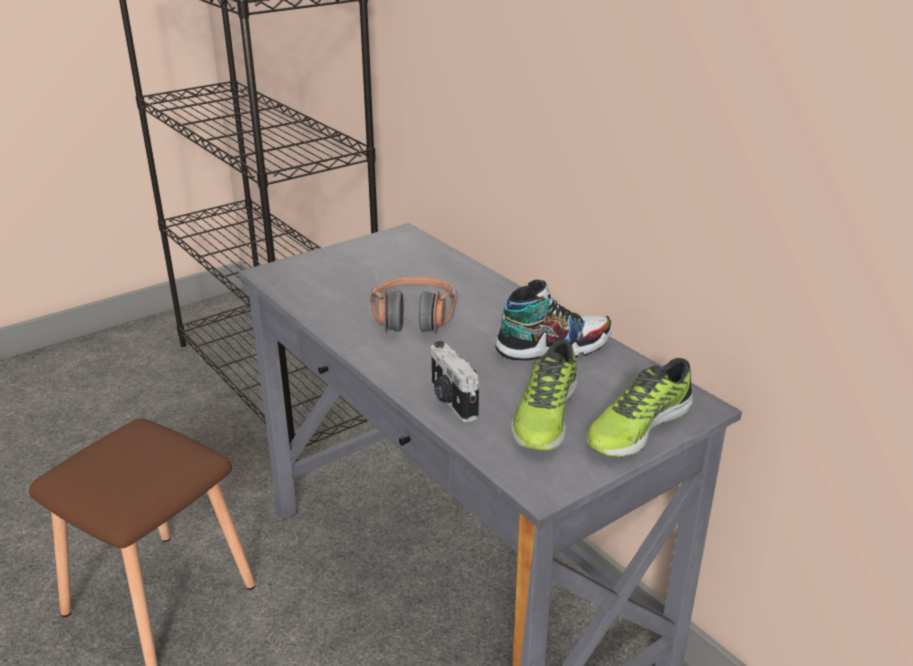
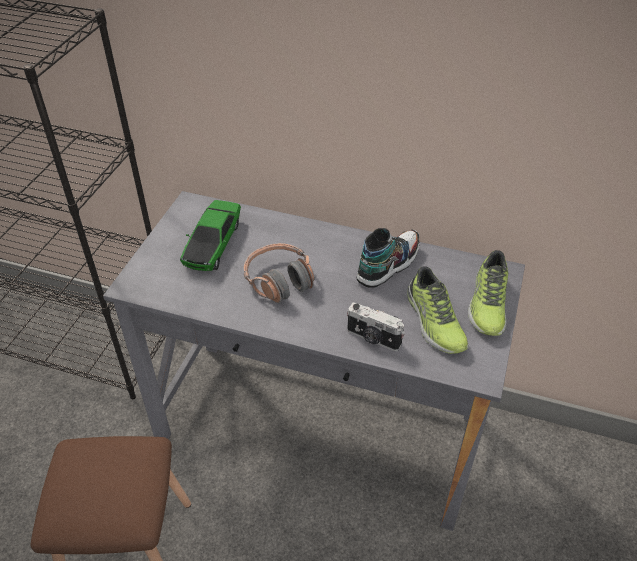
camera: 35 degrees left, 15 degrees up
(385, 269) = (213, 244): none -> toy car

